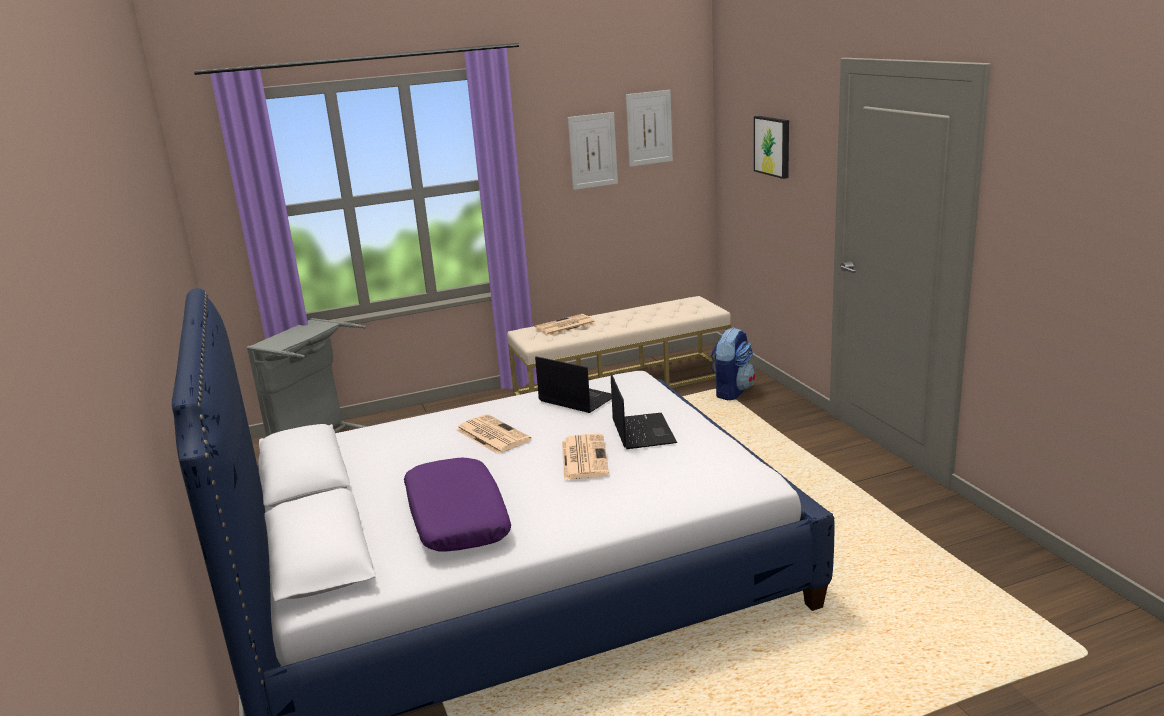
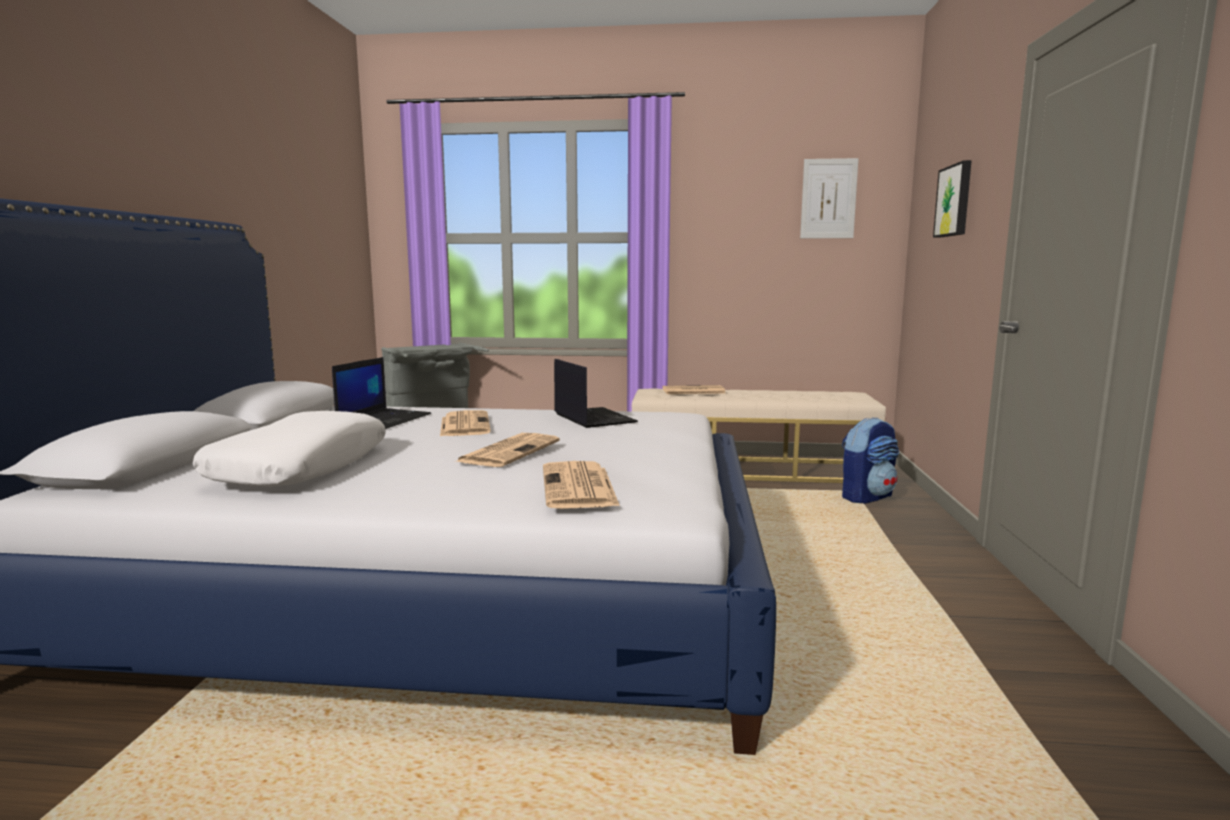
camera: 25 degrees right, 10 degrees down
(456, 518) = (300, 467): purple pillow -> white pillow
(593, 151) = (759, 216): picture -> none
(642, 431) = (612, 447): laptop -> laptop (384, 419)
(685, 479) = (579, 487): none -> newspaper

